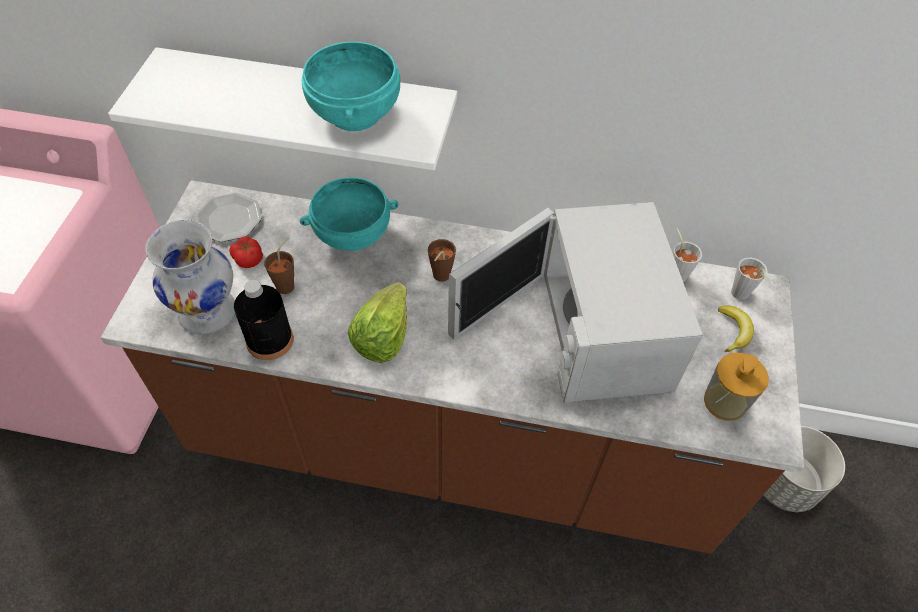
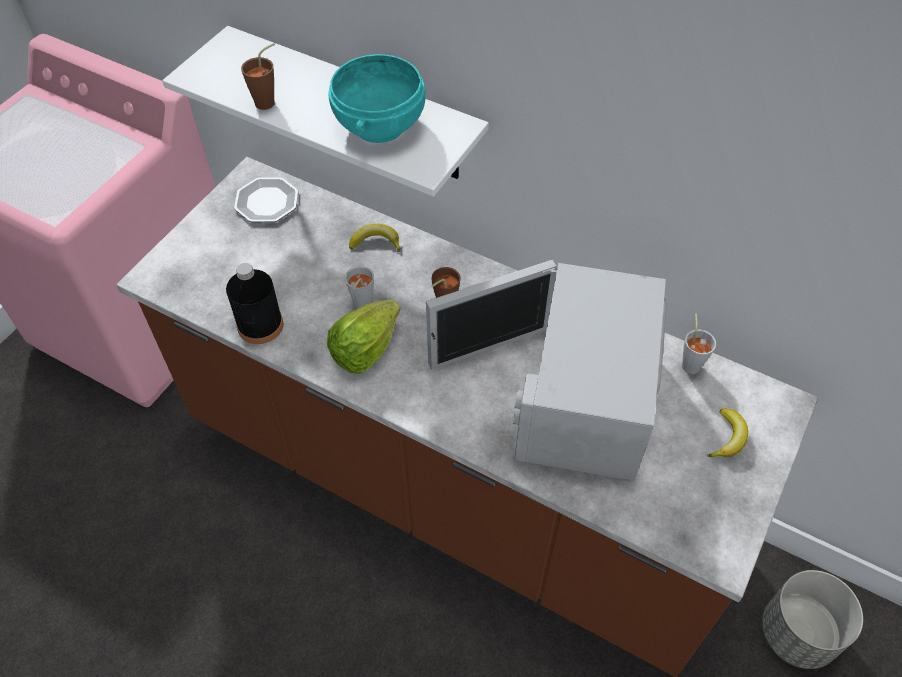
camera: 20 degrees right, 0 degrees up
(208, 311) = (216, 284): white vase -> none
(248, 258) = (270, 243): tomato -> none
(288, 284) = (297, 276): brown cup -> brown cup (269, 101)
(352, 233) = (376, 242): turquoise bowl -> banana
(725, 402) = (685, 507): soap dispenser -> none
(740, 296) = (752, 403): grey cup -> grey cup (360, 306)

